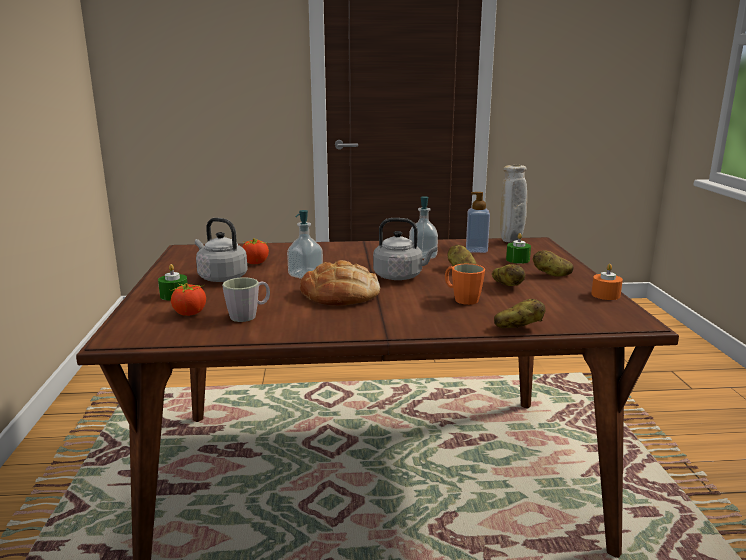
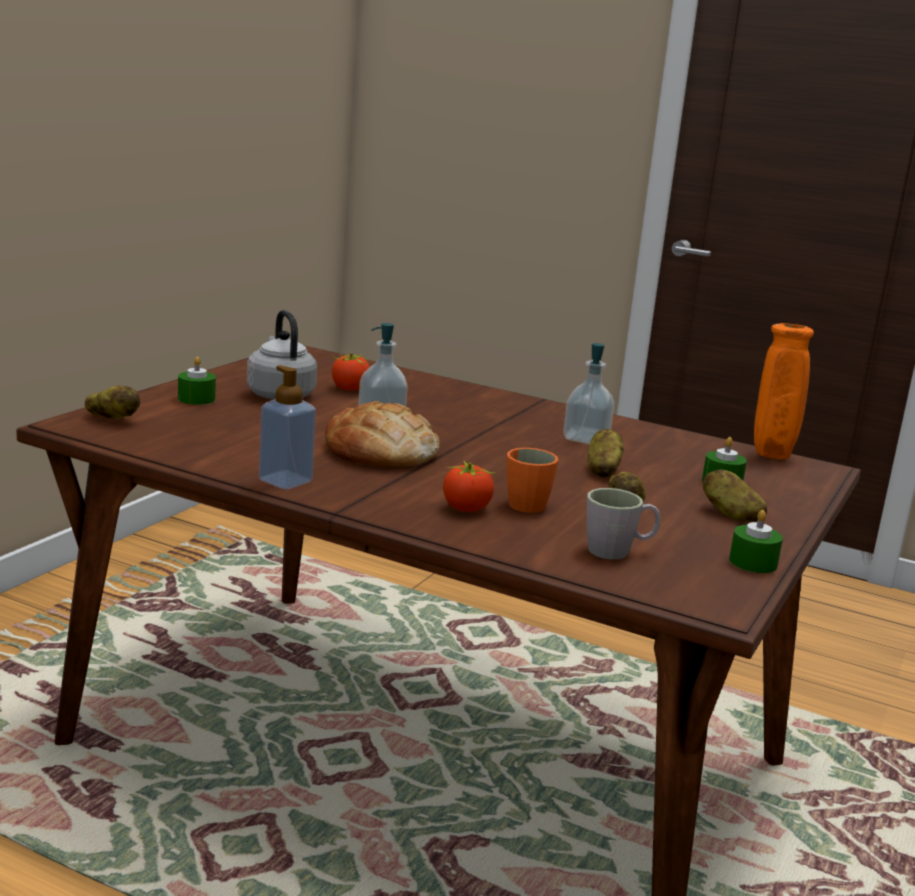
camera: 30 degrees right, 0 degrees up
(190, 313) = (179, 422): tomato -> tomato (466, 509)
(249, 315) = (234, 442): grey mug -> grey mug (618, 551)
(400, 276) = (499, 454): grey kettle -> none
(476, 250) = (686, 453): soap dispenser -> soap dispenser (285, 481)
(511, 241) = (771, 457): beige vase -> orange vase
(518, 327) = (525, 555): potato -> potato (113, 419)
(605, 295) = (753, 562): orange candle -> green candle

